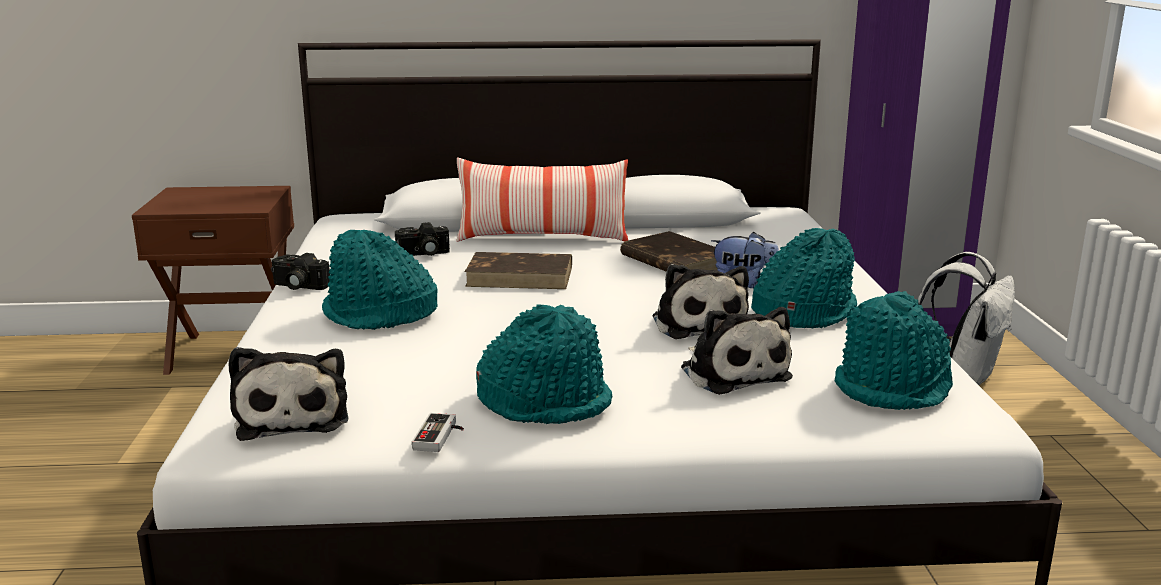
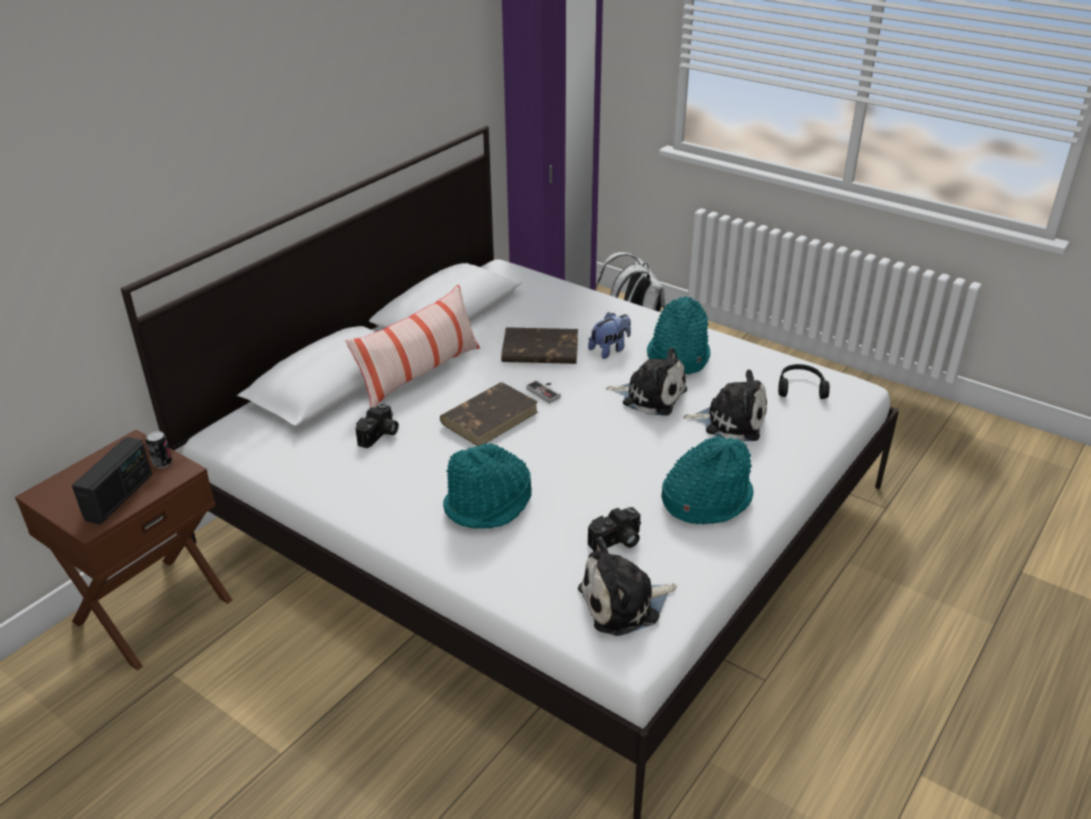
camera: 50 degrees left, 15 degrees up
(198, 205) = (119, 497): none -> radio
(256, 201) = (162, 463): none -> can
(293, 416) = (624, 604): plush toy -> plush toy turned 135 degrees clockwise
(298, 286) = (371, 518): camera -> camera (617, 542)
(441, 437) = (714, 557): game controller -> game controller (546, 392)
(893, 388) = (800, 387): turquoise hat -> black headphones

